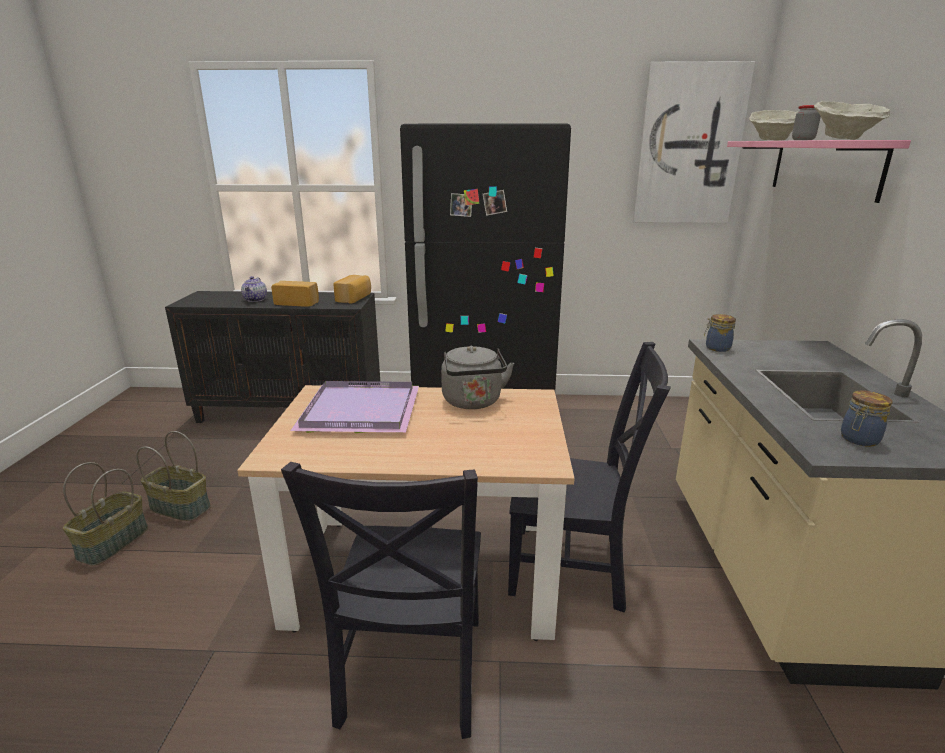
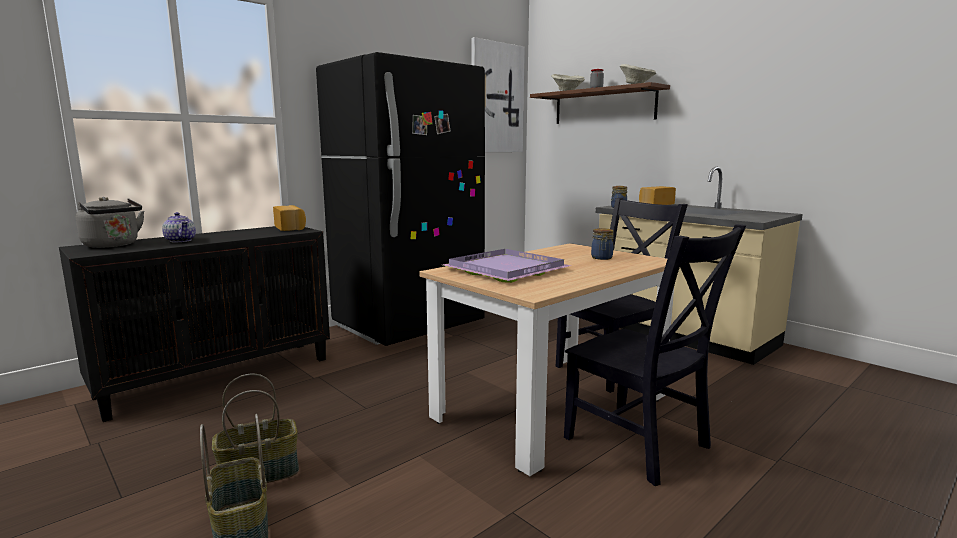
camera: 45 degrees left, 10 degrees down
(297, 303) = (242, 236): bread -> bread (655, 204)
(473, 402) = (552, 254): grey kettle -> grey kettle (113, 245)
(823, 167) = (603, 106): pink shelf -> brown shelf
(858, 440) = (750, 217): jar -> jar (601, 258)

